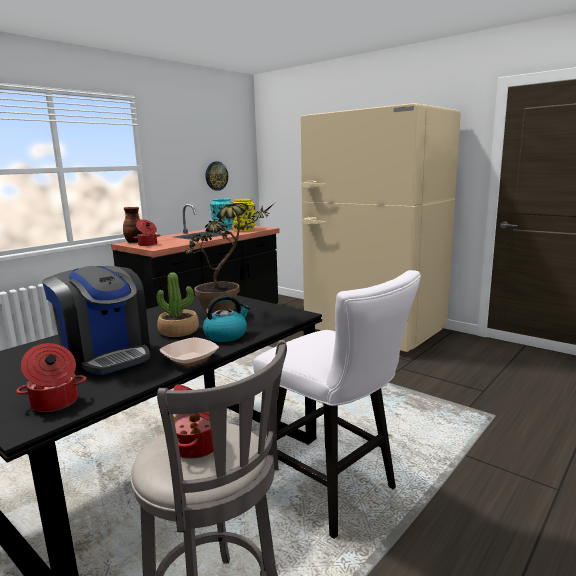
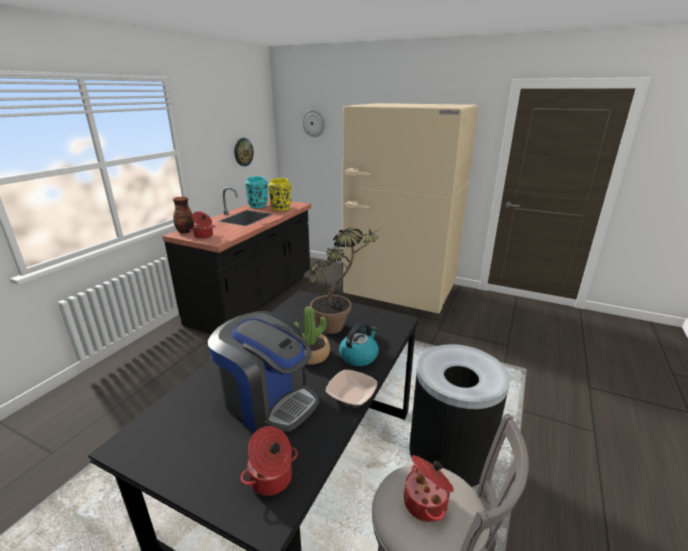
camera: 15 degrees left, 10 degrees up
(293, 147) = (314, 123): none -> wall clock
(335, 492) = (447, 464): white stool -> black trash can

